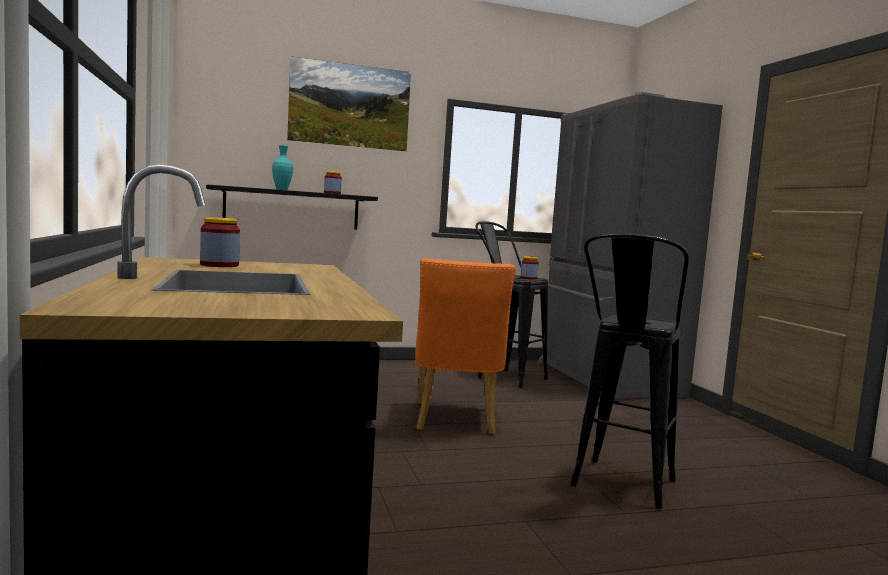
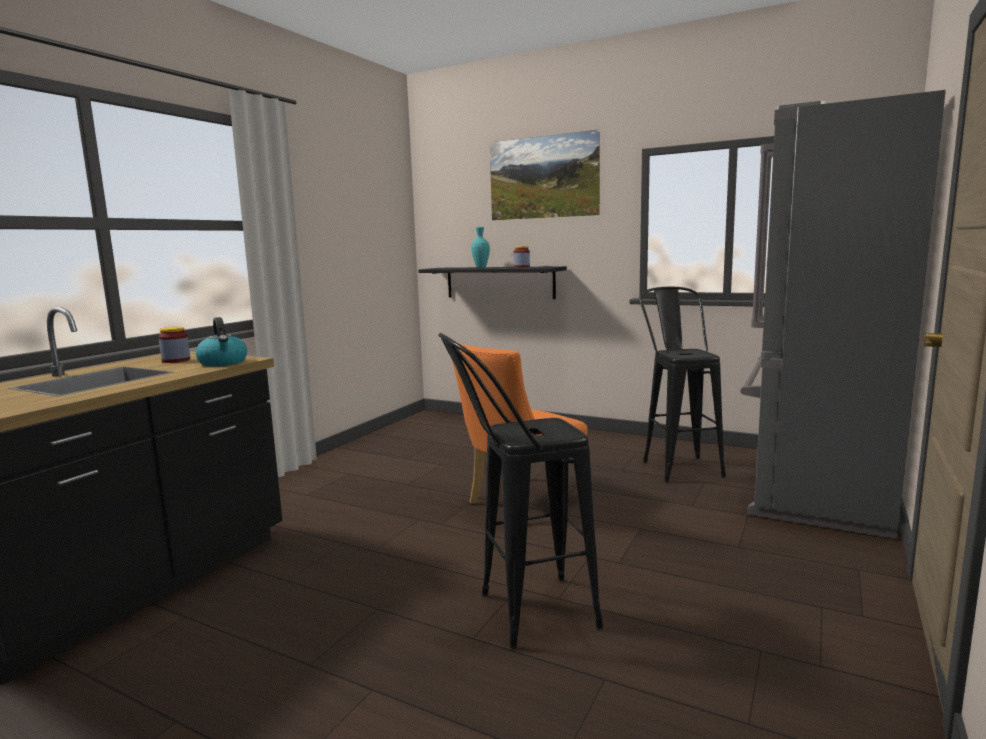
camera: 45 degrees right, 5 degrees up
(304, 267) = (223, 362): none -> kettle
(528, 278) = (690, 355): jar -> none

